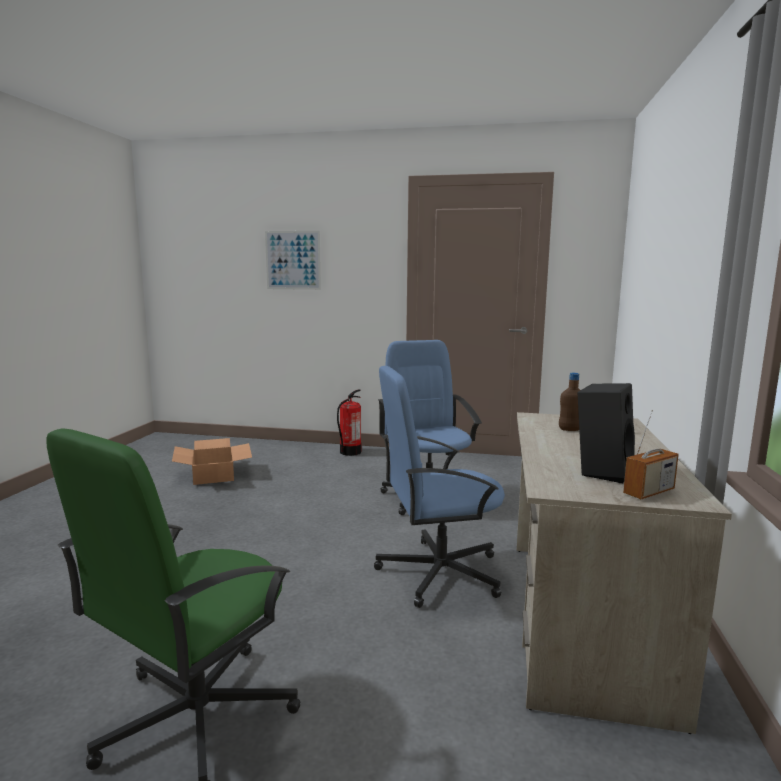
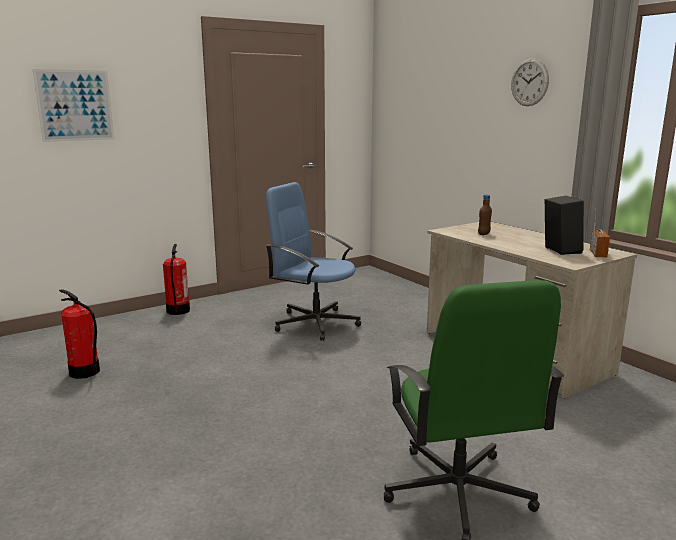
camera: 45 degrees left, 5 degrees up
(213, 474) = (84, 372): cardboard box -> fire extinguisher
(437, 572) = (414, 363): blue office chair -> none
(712, 211) = (529, 82): none -> wall clock

